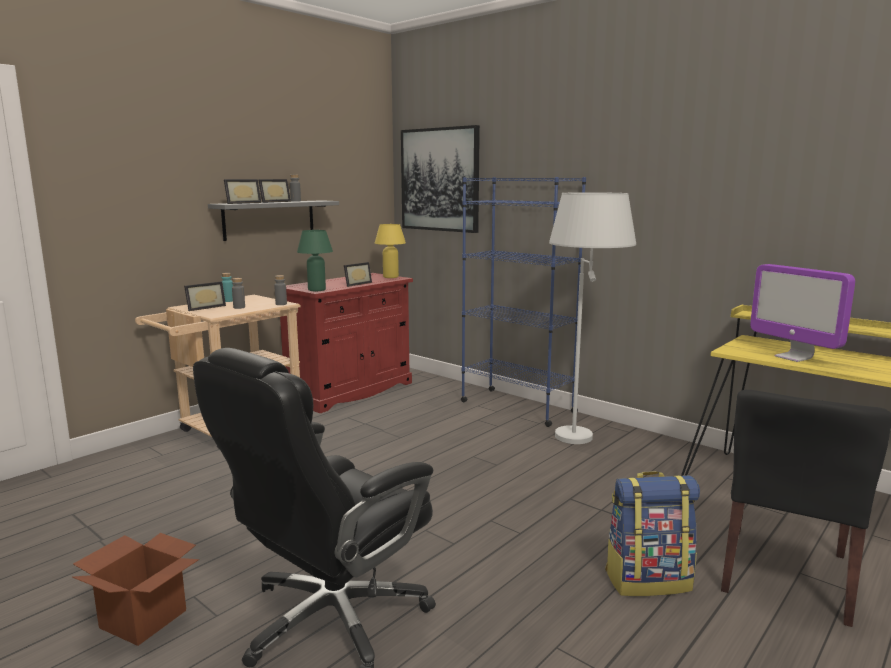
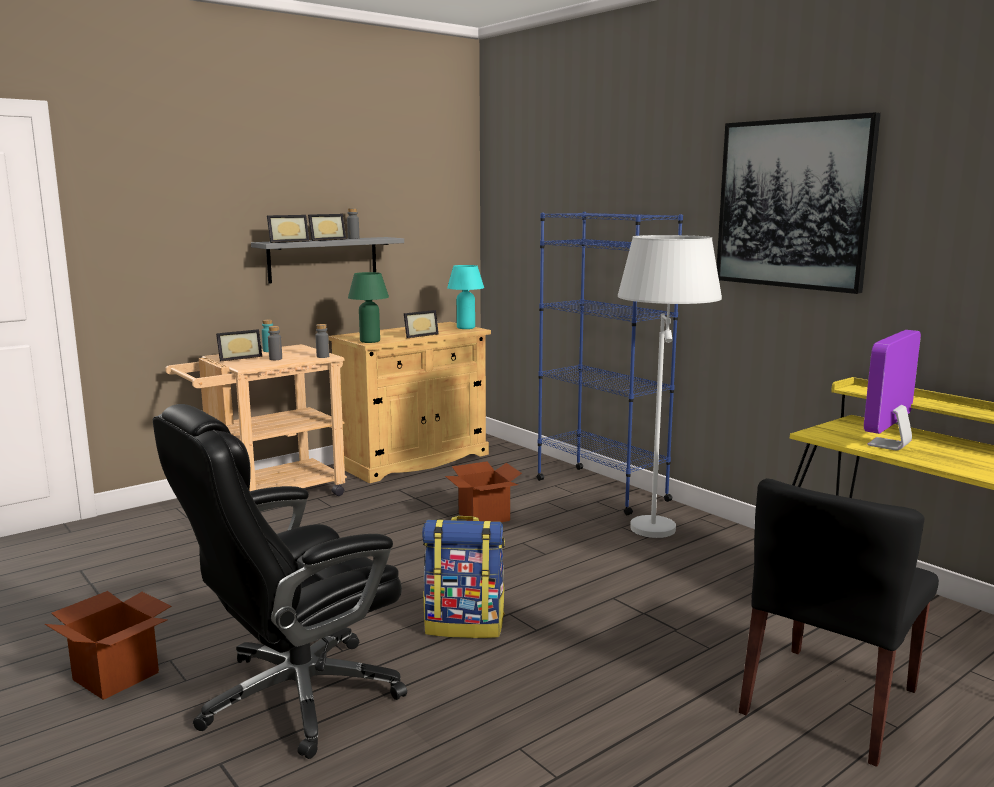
camera: 10 degrees right, 0 degrees up
(350, 391) = (413, 460): red cabinet -> beige cabinet
(390, 277) = (466, 328): yellow table lamp -> turquoise table lamp
(431, 436) = (484, 517): none -> cardboard box
(440, 180) = (528, 213): picture -> picture (792, 204)
(648, 580) = (658, 692): backpack -> backpack (465, 625)
(793, 357) = (889, 445): monitor -> monitor turned 60 degrees clockwise

